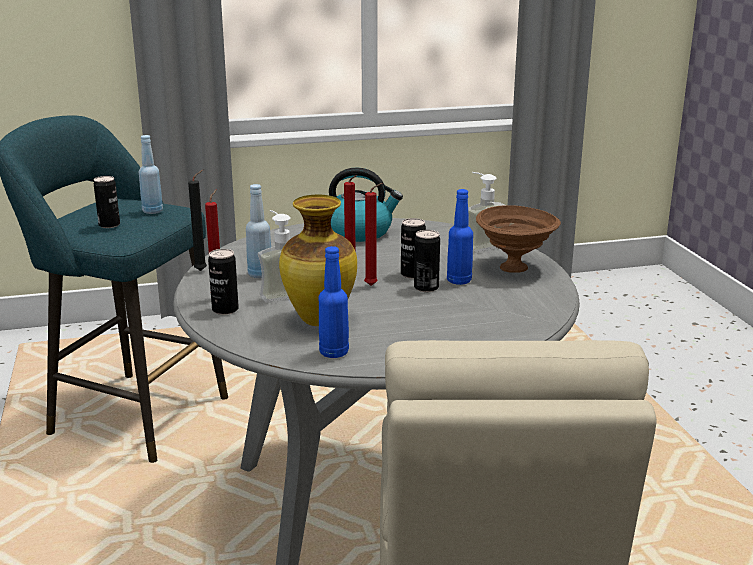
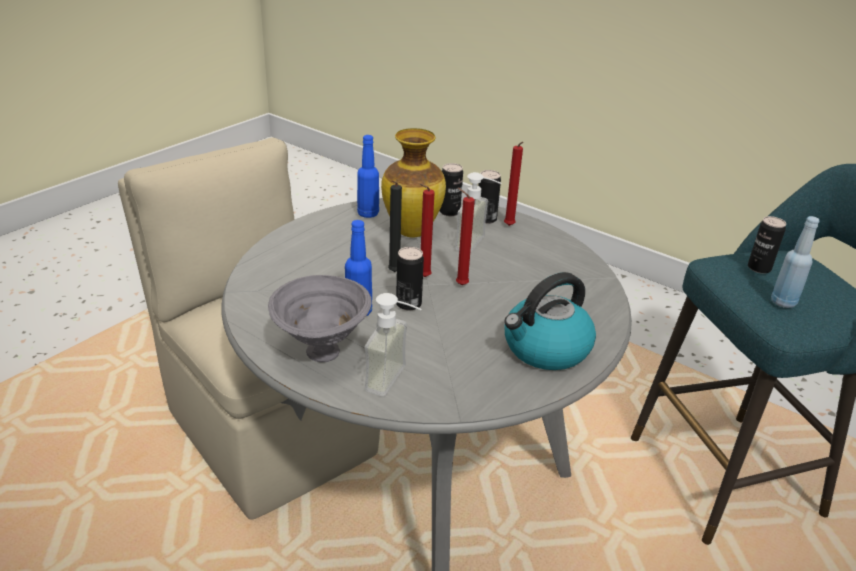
camera: 140 degrees right, 10 degrees up
(202, 270) = (570, 244): black candle -> black candle (393, 273)
(260, 275) = (524, 256): blue bottle -> none
(426, 288) = (377, 291): can -> can (449, 212)
(515, 267) = (323, 354): brown bowl -> grey bowl

